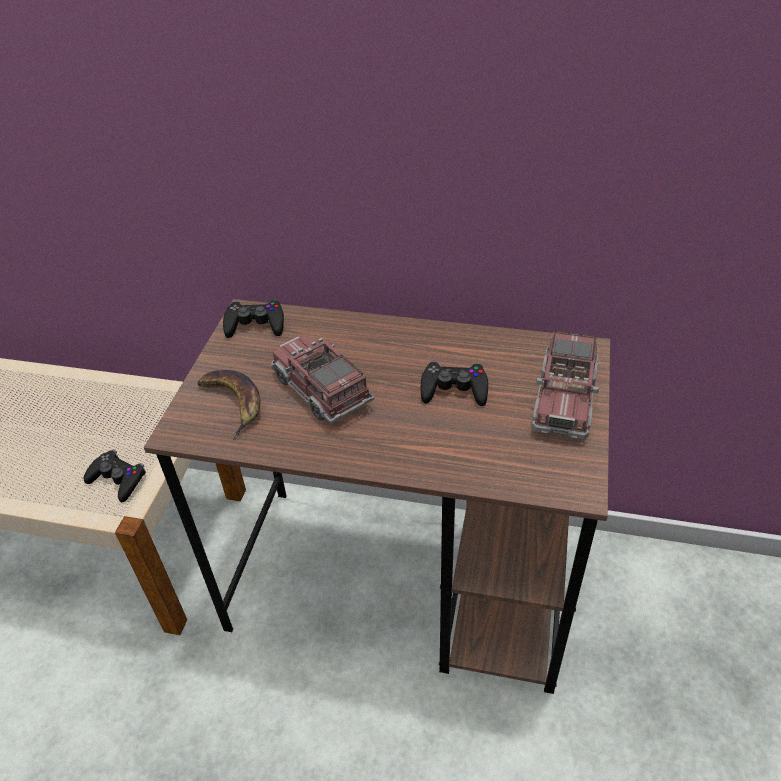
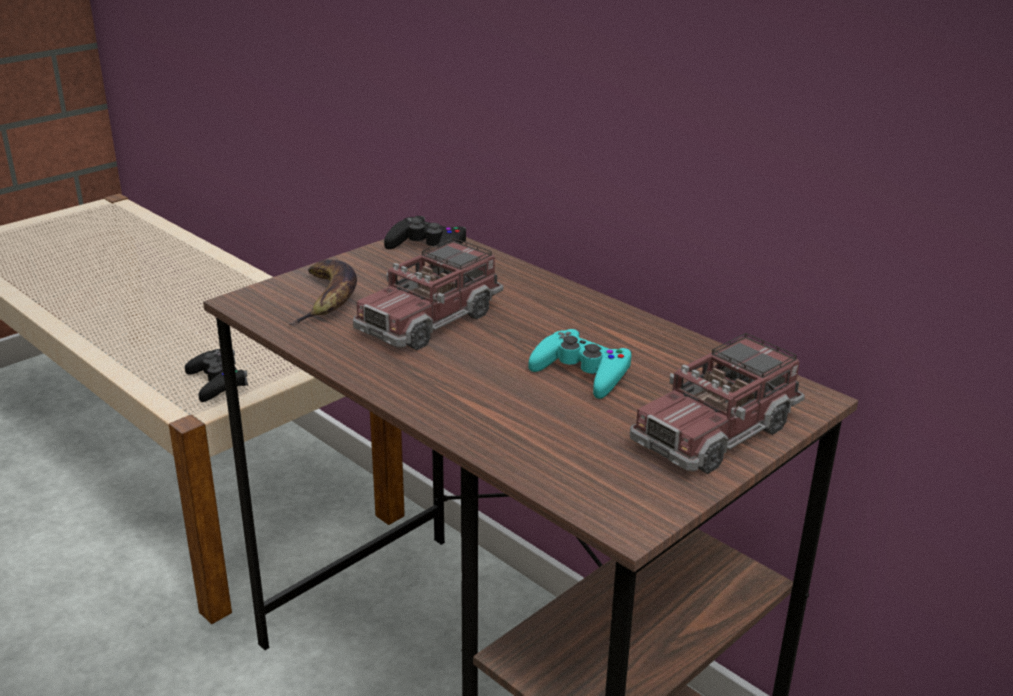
camera: 30 degrees right, 15 degrees down
(321, 390) = (429, 320): toy truck -> toy truck turned 135 degrees counterclockwise
(454, 389) = (582, 372): black game controller -> turquoise game controller

